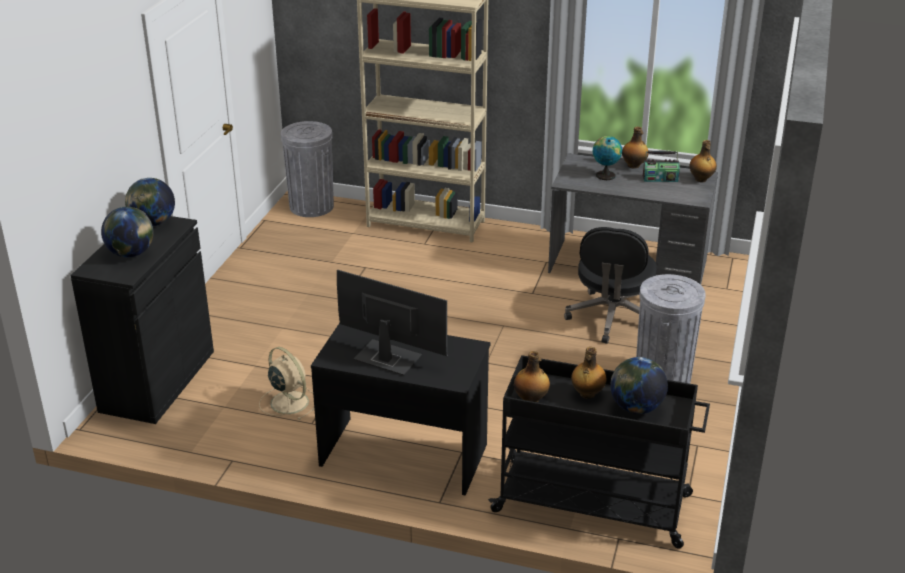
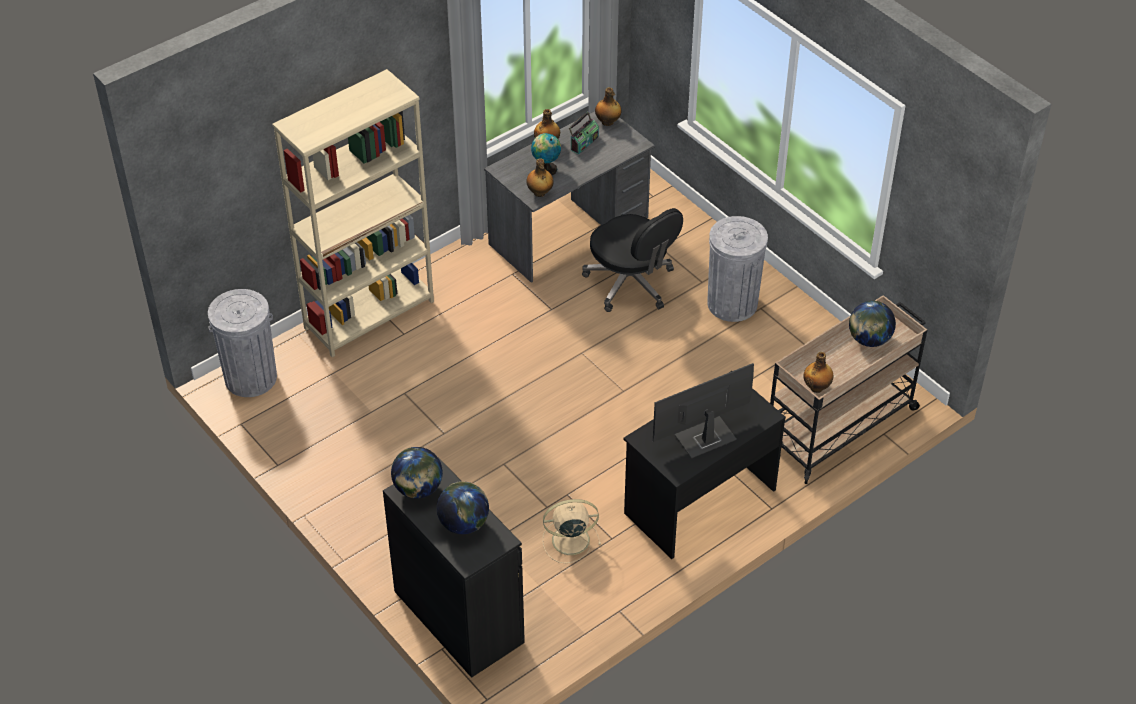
camera: 55 degrees left, 15 degrees up
(587, 394) = (833, 355): bottle -> bottle (539, 193)
(594, 504) = (840, 425): black cart -> beige cart

